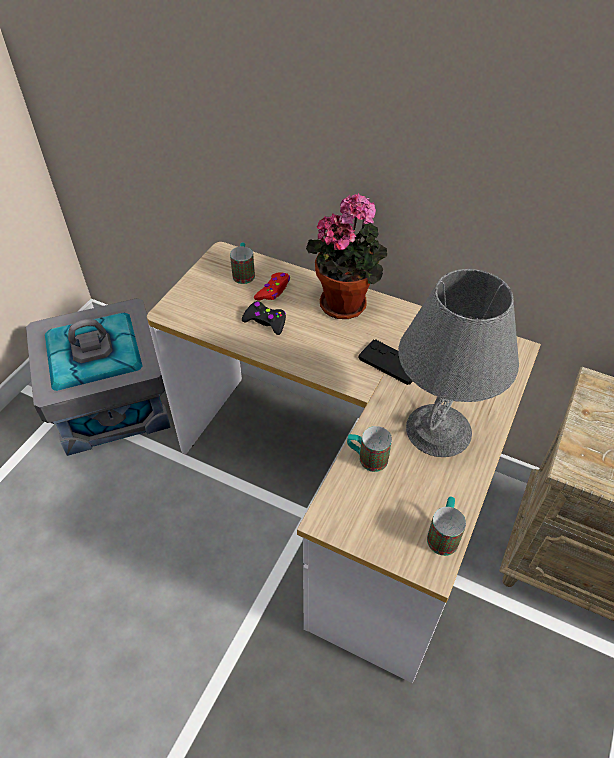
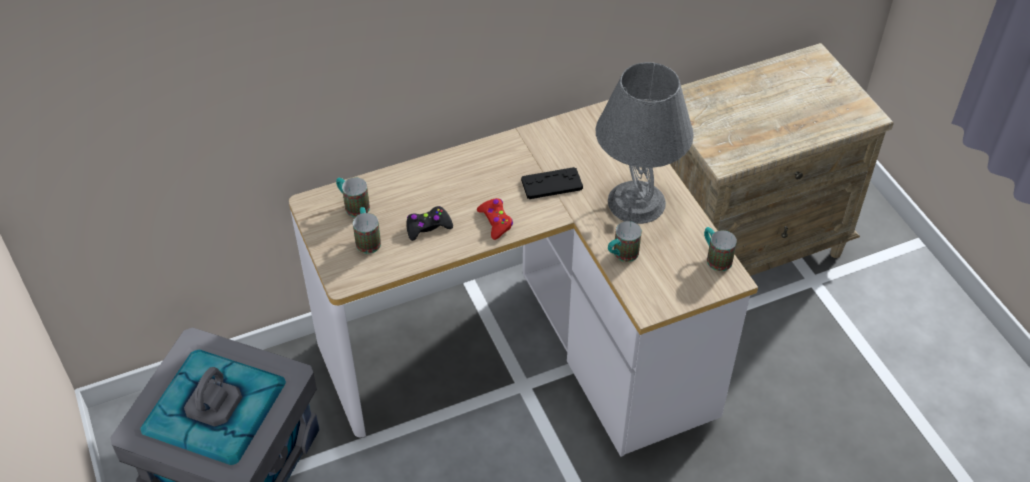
camera: 50 degrees left, 0 degrees up
(219, 299) = (367, 239): none -> mug
(273, 290) = (397, 200): red game controller -> red game controller (495, 221)
(346, 302) = (463, 166): potted plant -> none

